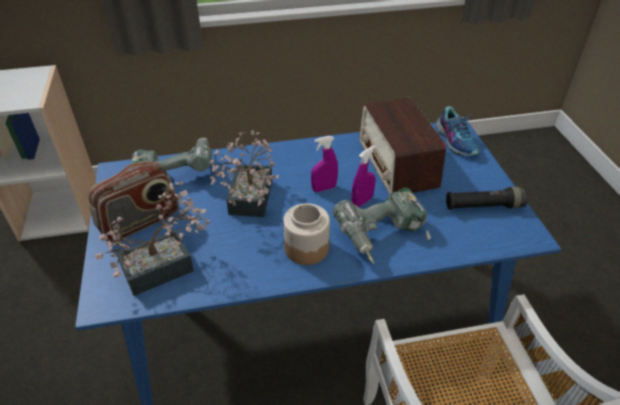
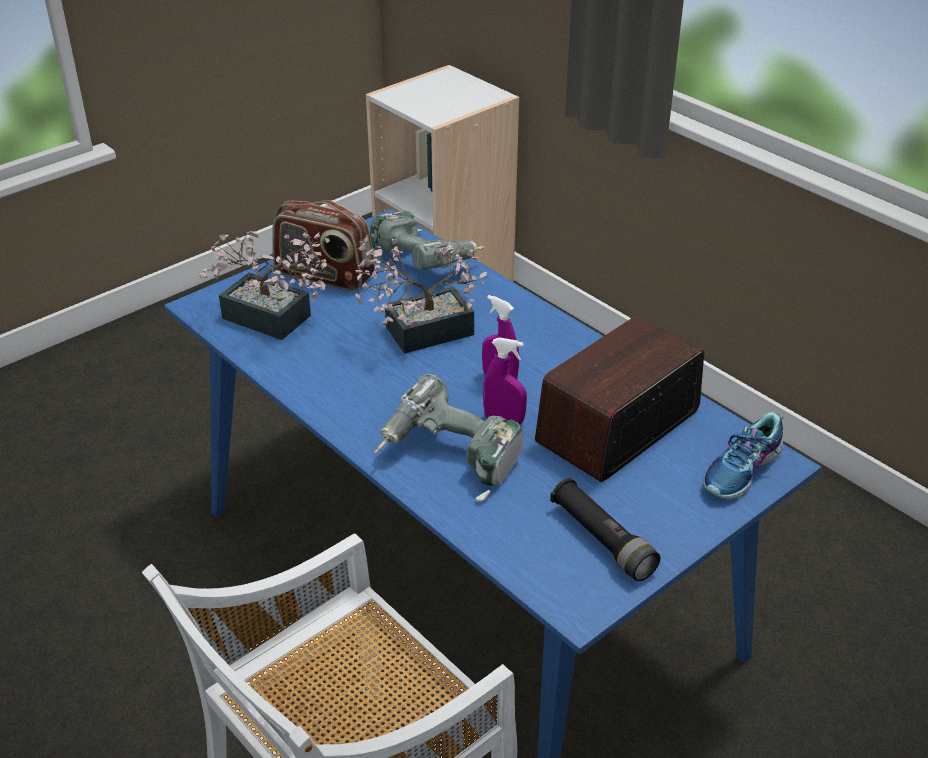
camera: 60 degrees right, 5 degrees down
(306, 248) = (379, 404): jar -> none

